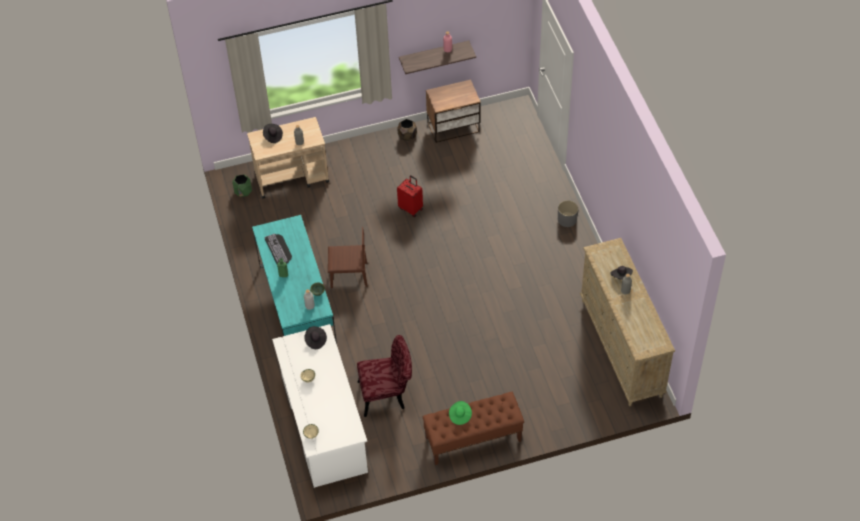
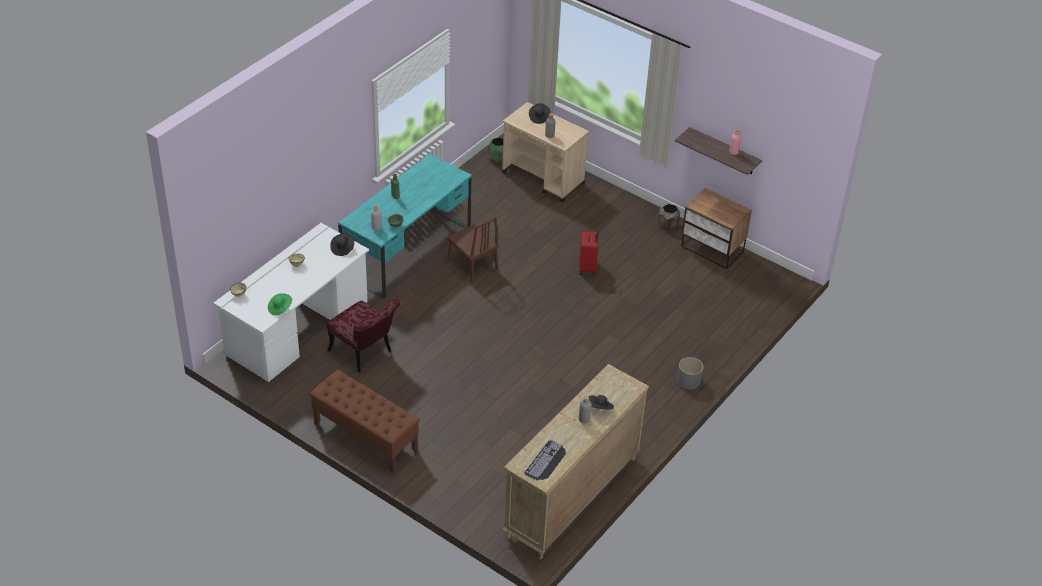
camera: 50 degrees right, 10 degrees down
(279, 249) = (421, 180): keyboard -> keyboard (546, 462)
(460, 416) = (357, 393): green hat -> green hat (280, 308)

